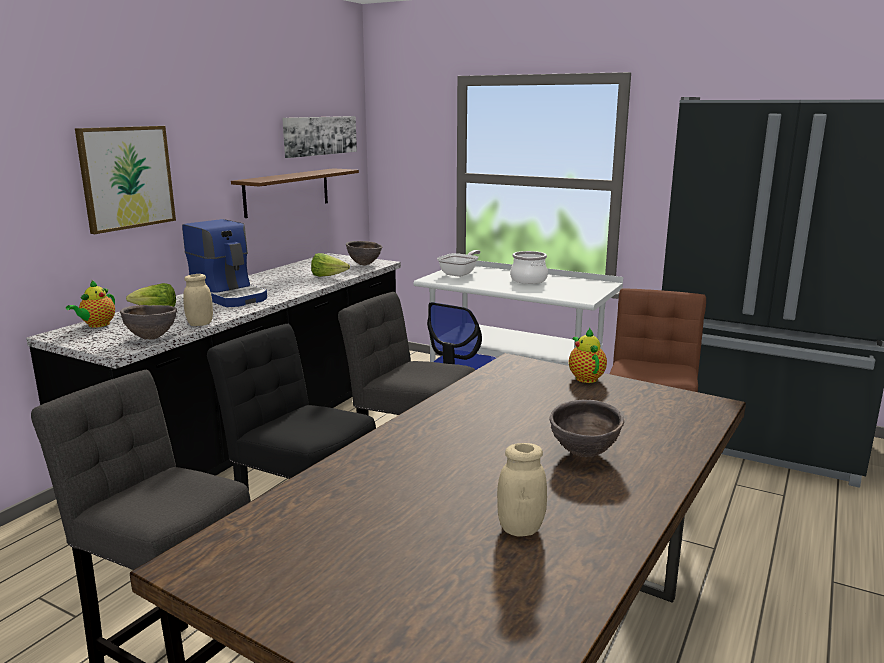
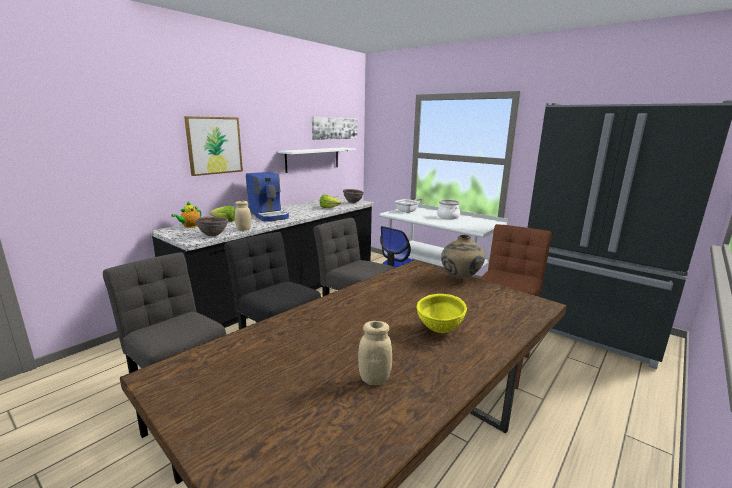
camera: 10 degrees right, 0 degrees up
(287, 192) = (312, 159): brown shelf -> white shelf
(583, 454) = (439, 330): brown bowl -> yellow bowl
(585, 377) = (460, 279): teapot -> beige vase

